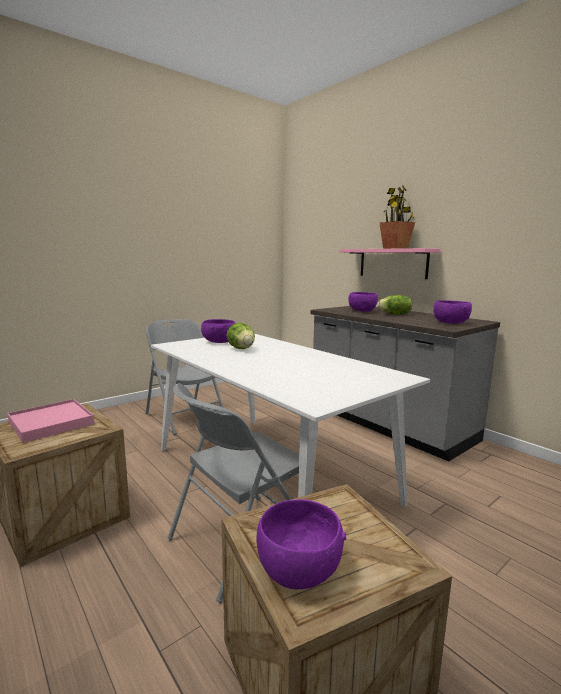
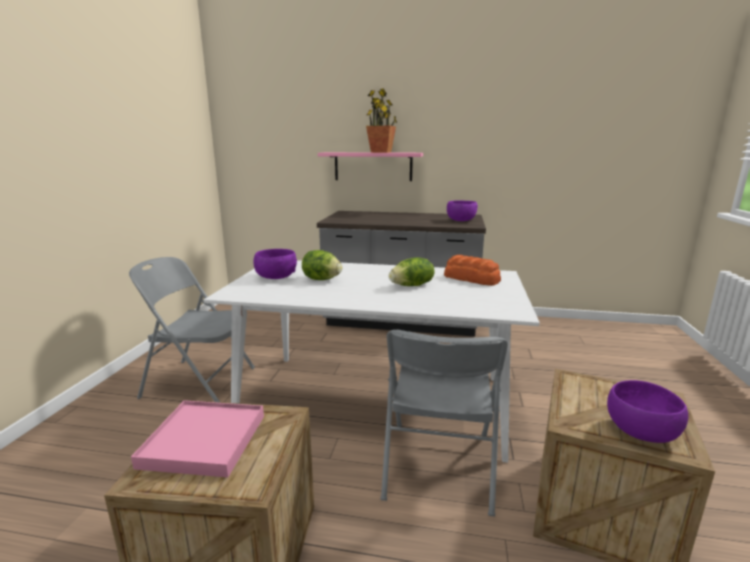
camera: 40 degrees left, 5 degrees up
(359, 374) = (472, 279): none -> bread
(362, 311) = (365, 218): purple bowl -> none
(395, 314) = (401, 218): lettuce -> lettuce (412, 286)

